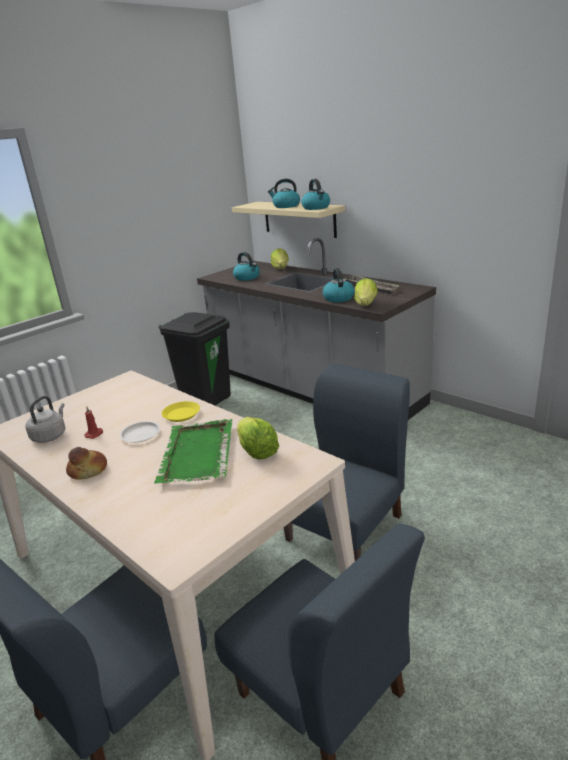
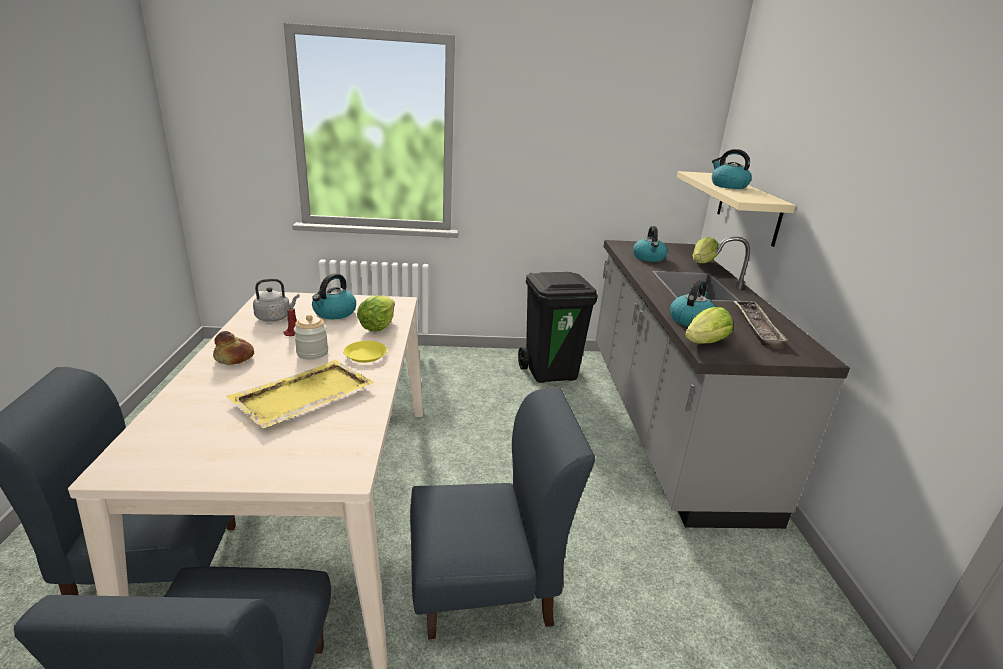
camera: 40 degrees right, 0 degrees up
(141, 434) = (312, 353): white plate -> jar
(197, 454) = (302, 395): green tray -> yellow tray
(256, 451) = (336, 426): lettuce -> lettuce (378, 326)
(316, 208) = (752, 197): kettle -> kettle (334, 313)

